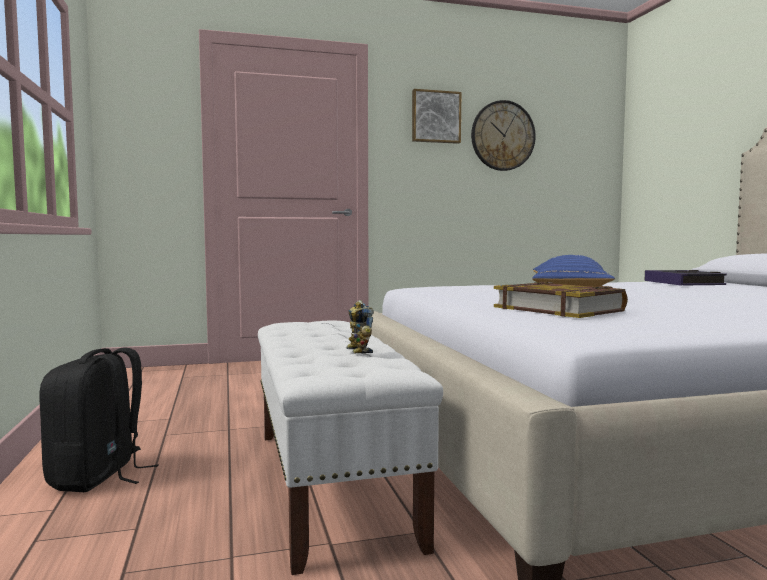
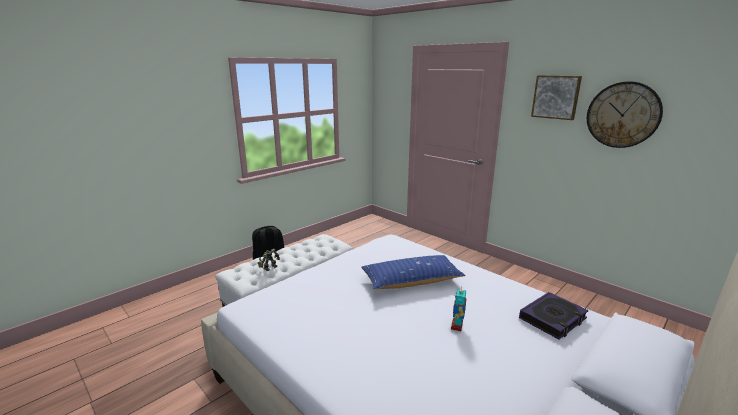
camera: 60 degrees right, 15 degrees up
(558, 309) = (313, 290): book -> none
(695, 292) = (457, 326): none -> toy robot

